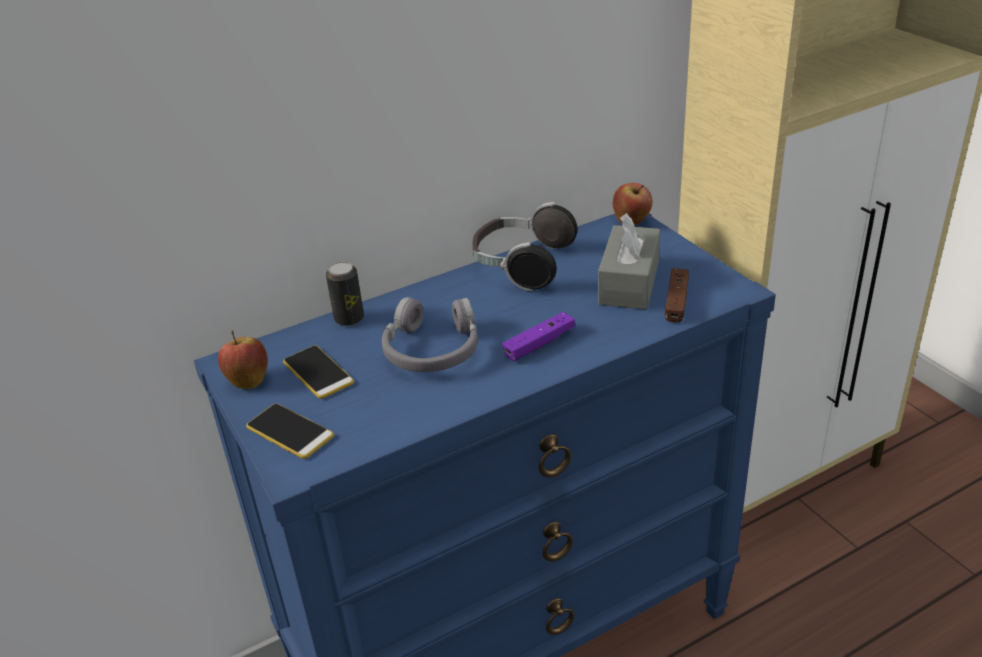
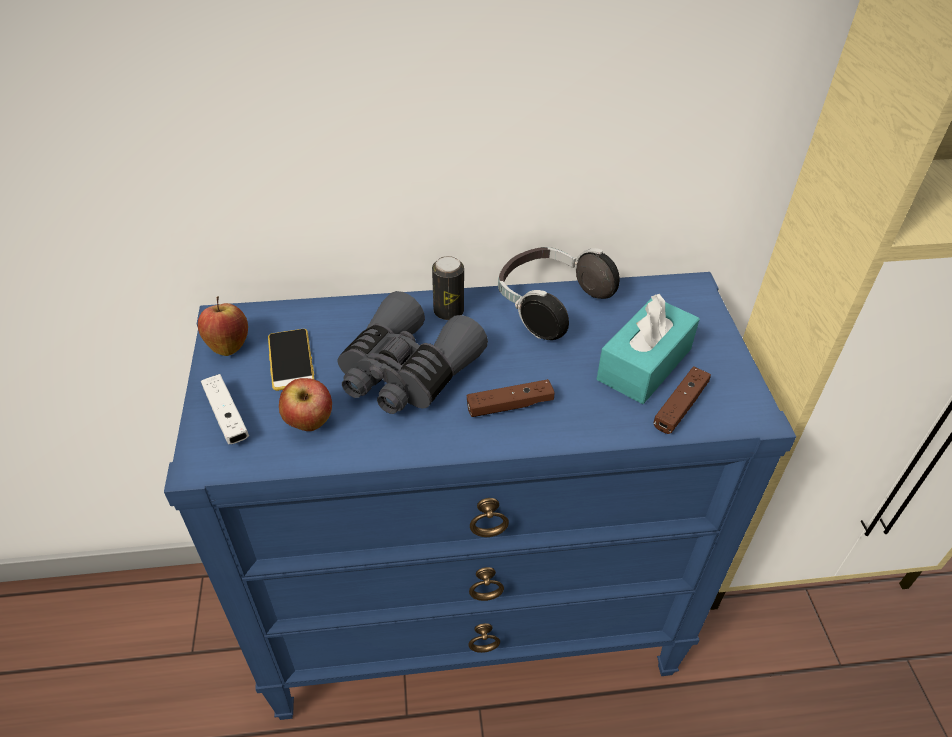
camera: 20 degrees right, 10 degrees up
(290, 431) = (227, 416): phone -> white game controller
(349, 319) = (354, 309): can -> can (448, 311)
(432, 349) = (406, 372): grey headphones -> grey binoculars
(539, 344) = (510, 405): purple game controller -> brown game controller
(629, 282) = (644, 364): grey tissue box -> turquoise tissue box
(632, 222) = (692, 290): apple -> apple (309, 423)

